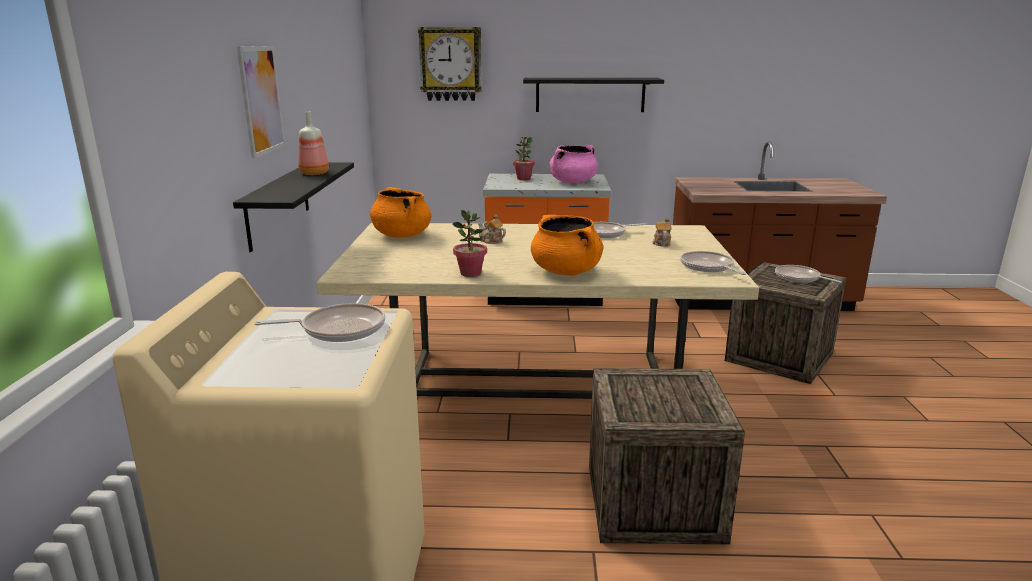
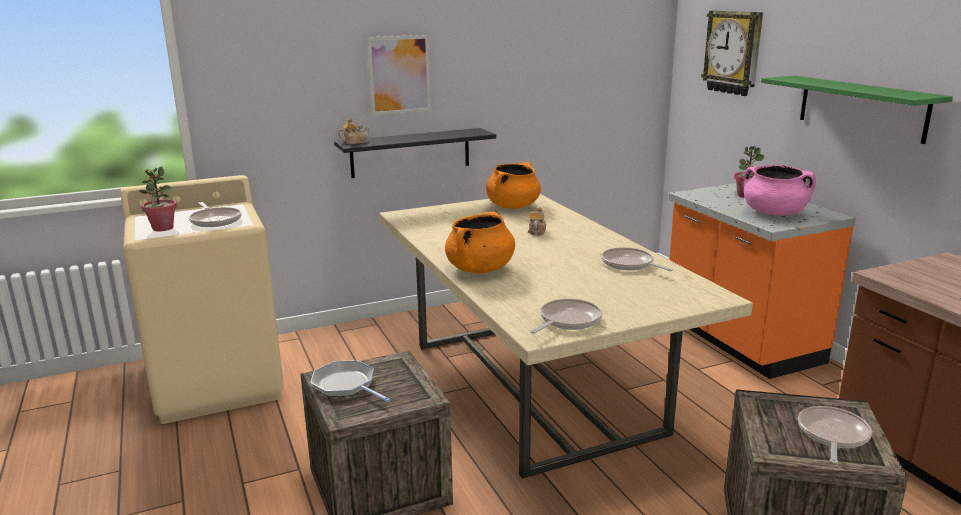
camera: 65 degrees right, 0 degrees up
(315, 173) = (439, 135): bottle -> none
(470, 273) = (439, 242): potted plant -> potted plant (162, 228)
(590, 95) = (861, 108): black shelf -> green shelf
(651, 409) = (346, 385): none -> frying pan
(661, 243) = (631, 291): teapot -> teapot (355, 142)

